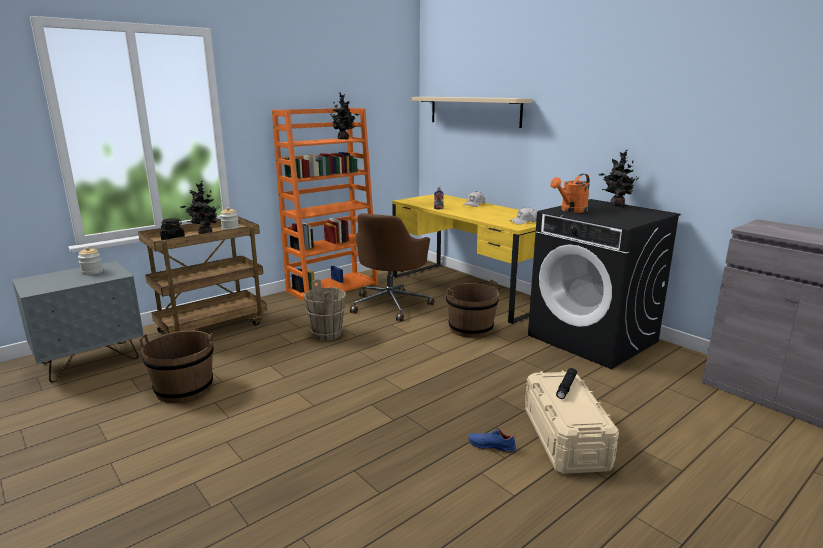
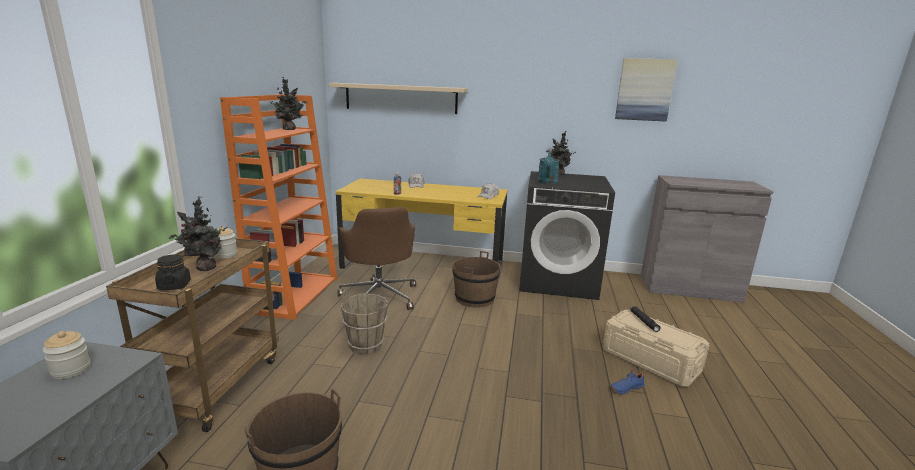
camera: 40 degrees left, 0 degrees up
(571, 210) = (547, 182): orange watering can -> turquoise watering can
(742, 93) = (644, 90): none -> picture

